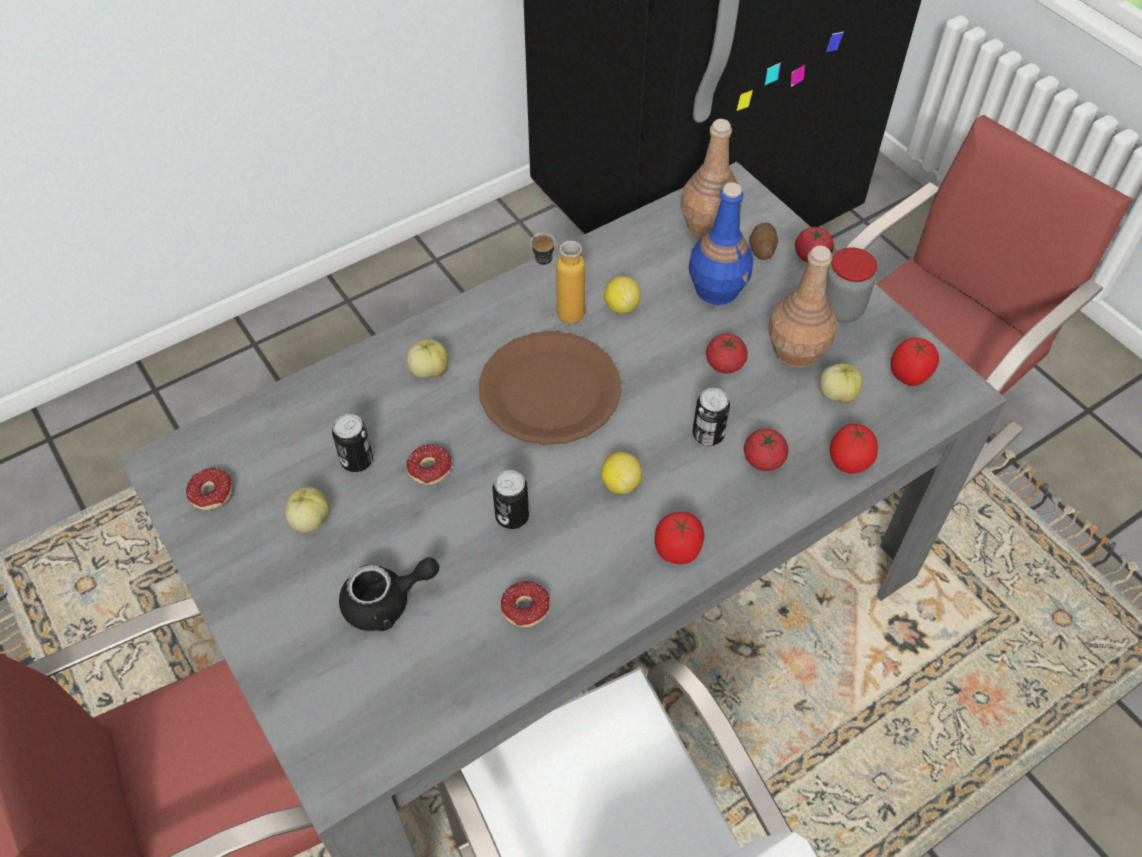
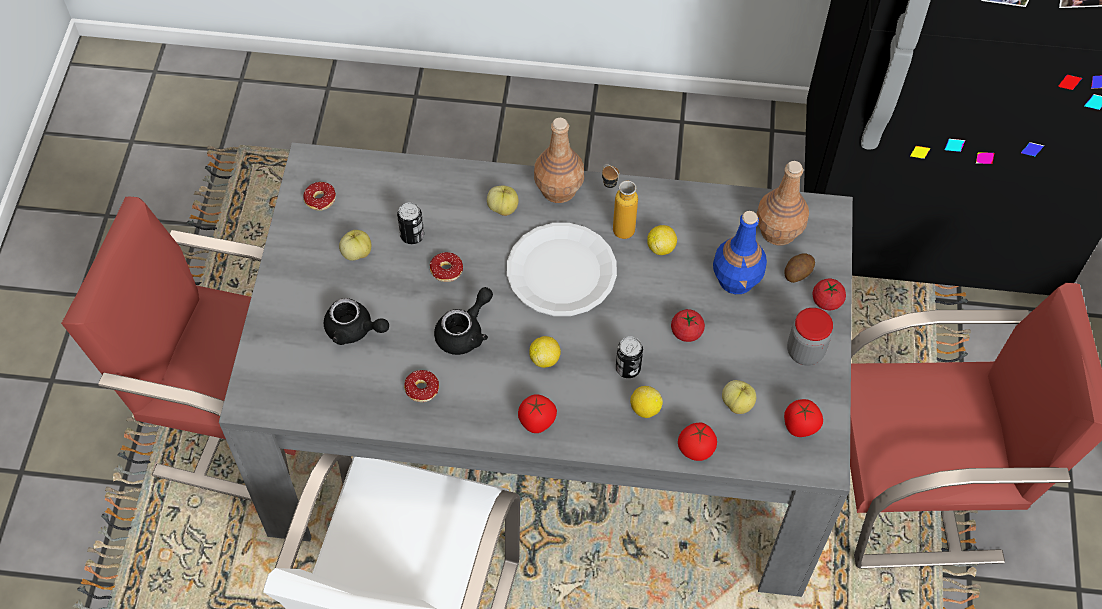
camera: 40 degrees right, 5 degrees up
(512, 516) = (465, 332): can -> black teapot
(550, 390) = (562, 271): brown plate -> white plate
(763, 460) = (645, 408): tomato -> lemon
(795, 350) = (742, 356): brown bottle -> brown bottle (558, 188)

